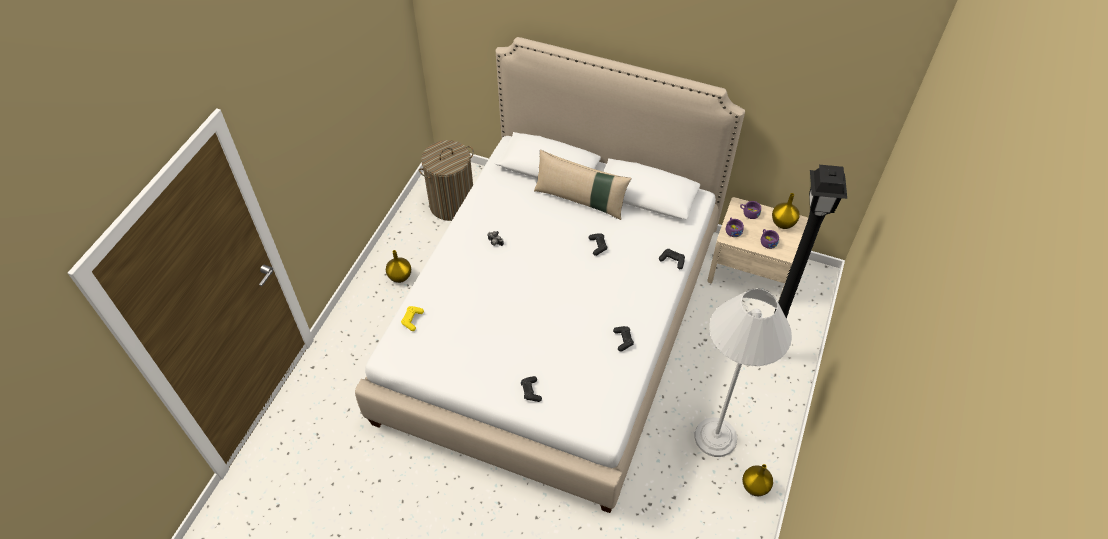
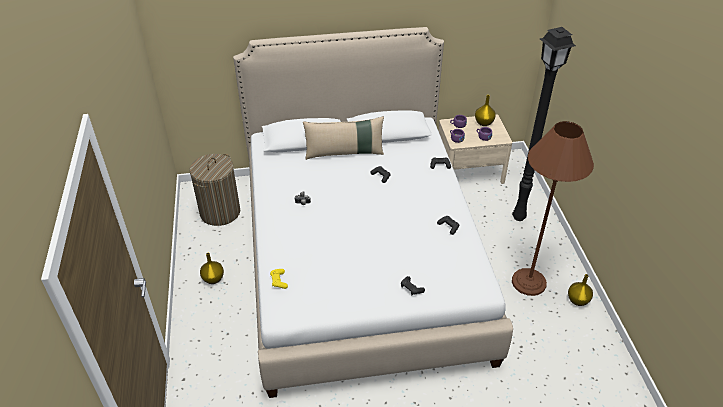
camera: 30 degrees left, 10 degrees down
(715, 437) = (528, 282): white floor lamp -> brown floor lamp

